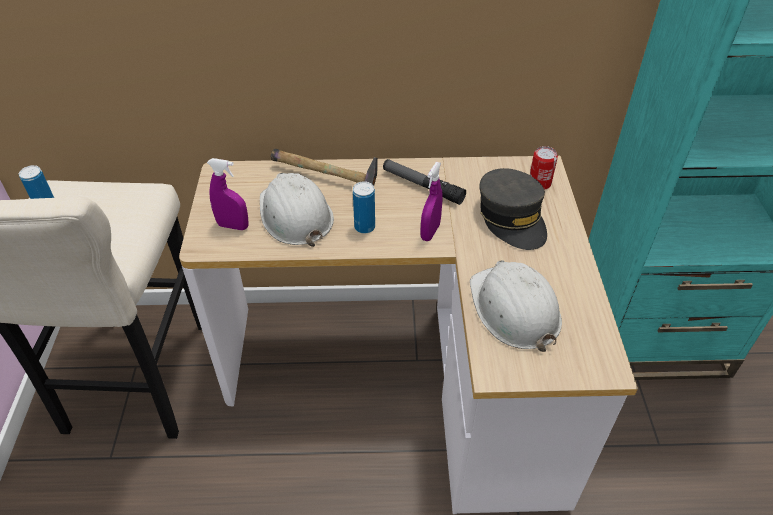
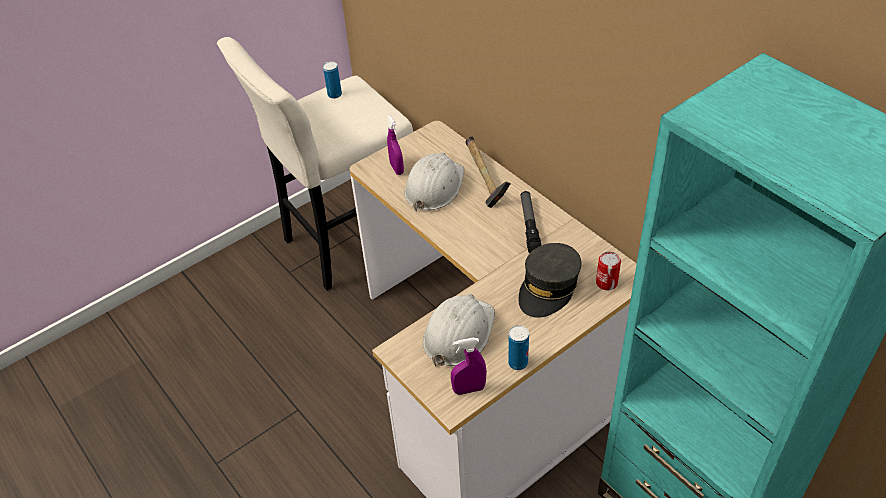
camera: 55 degrees right, 0 degrees up
(364, 227) = (458, 223): can -> can (518, 363)
(430, 232) = (487, 255): purple spray bottle -> purple spray bottle (469, 389)

